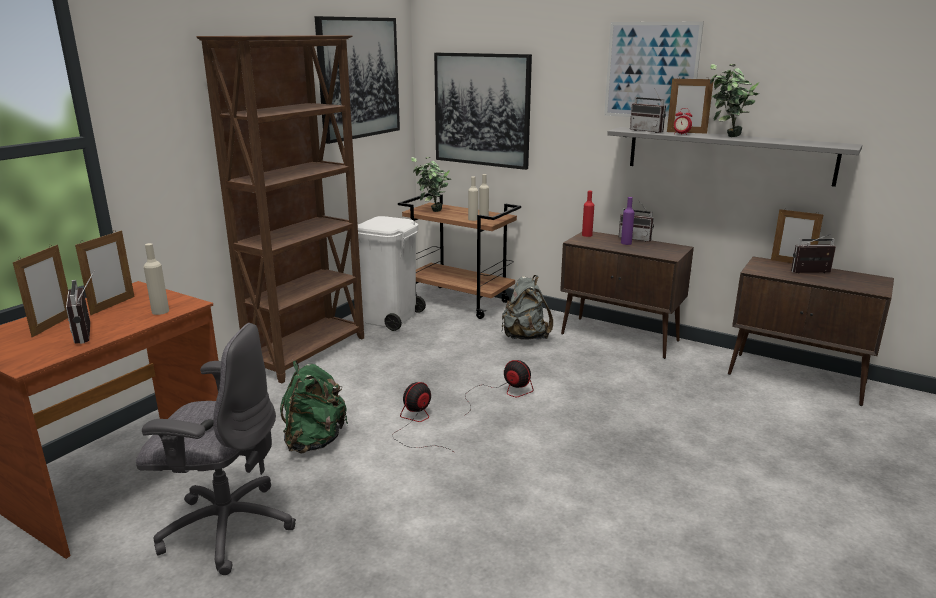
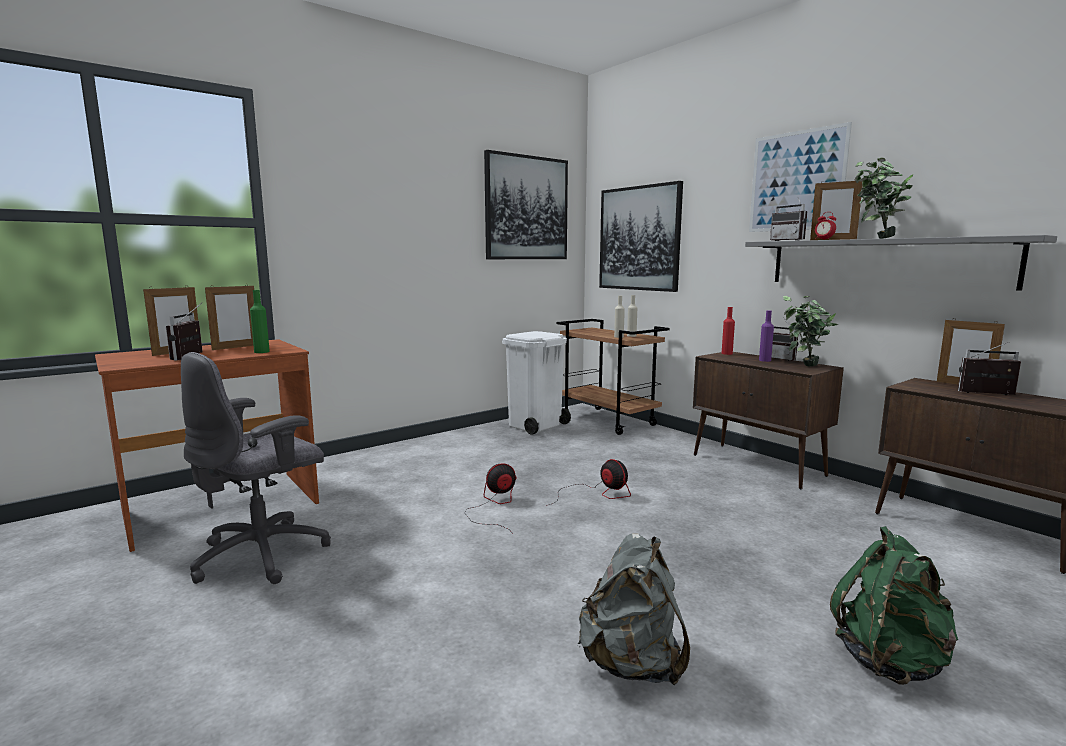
camera: 20 degrees right, 10 degrees down
(160, 311) = (261, 352): beige bottle -> green bottle
(226, 527) = (264, 554): grey office chair -> grey office chair turned 105 degrees clockwise
(309, 353) = (446, 441): brown bookcase -> none
(314, 441) = (394, 503): green backpack -> green backpack (890, 661)
(431, 212) = (586, 331): potted plant -> potted plant (804, 366)
(525, 337) = (654, 453): grey backpack -> grey backpack (632, 664)

